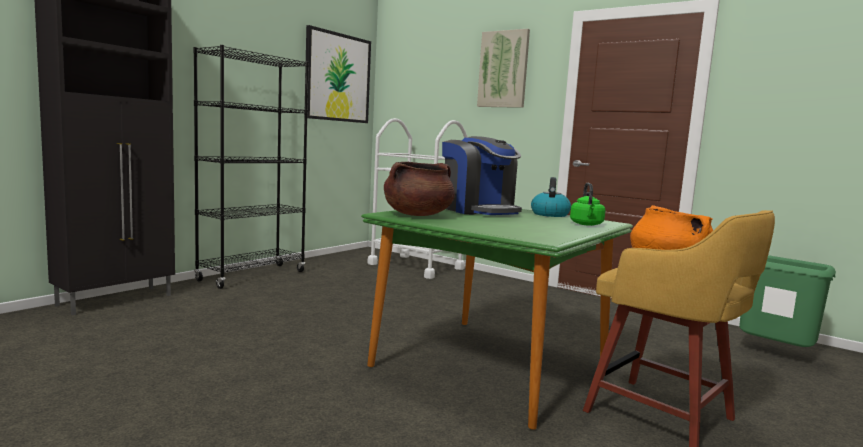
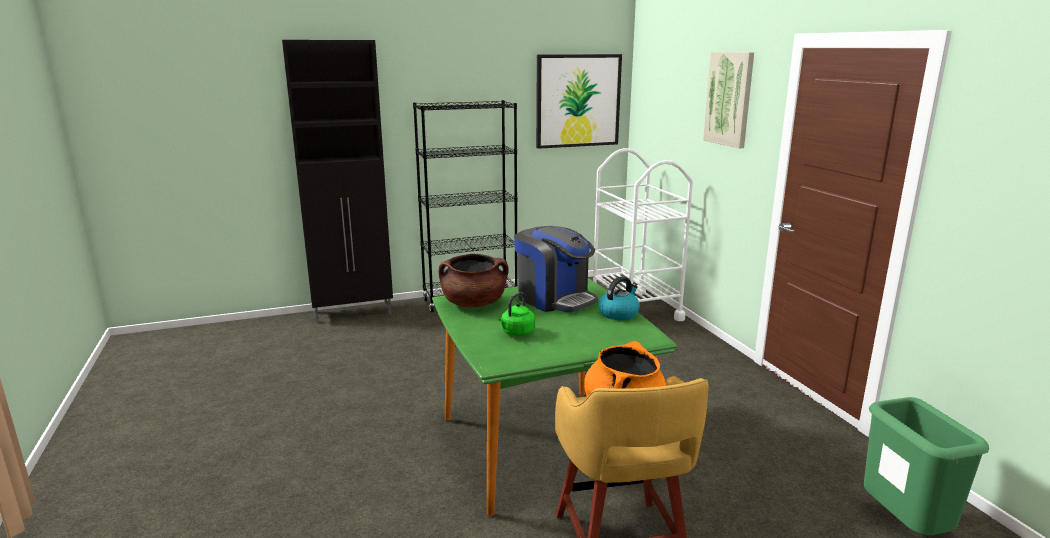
camera: 35 degrees right, 10 degrees up
(478, 210) = (554, 299): coffee machine -> coffee machine turned 45 degrees counterclockwise
(586, 224) = (610, 339): green kettle -> green kettle (516, 333)

